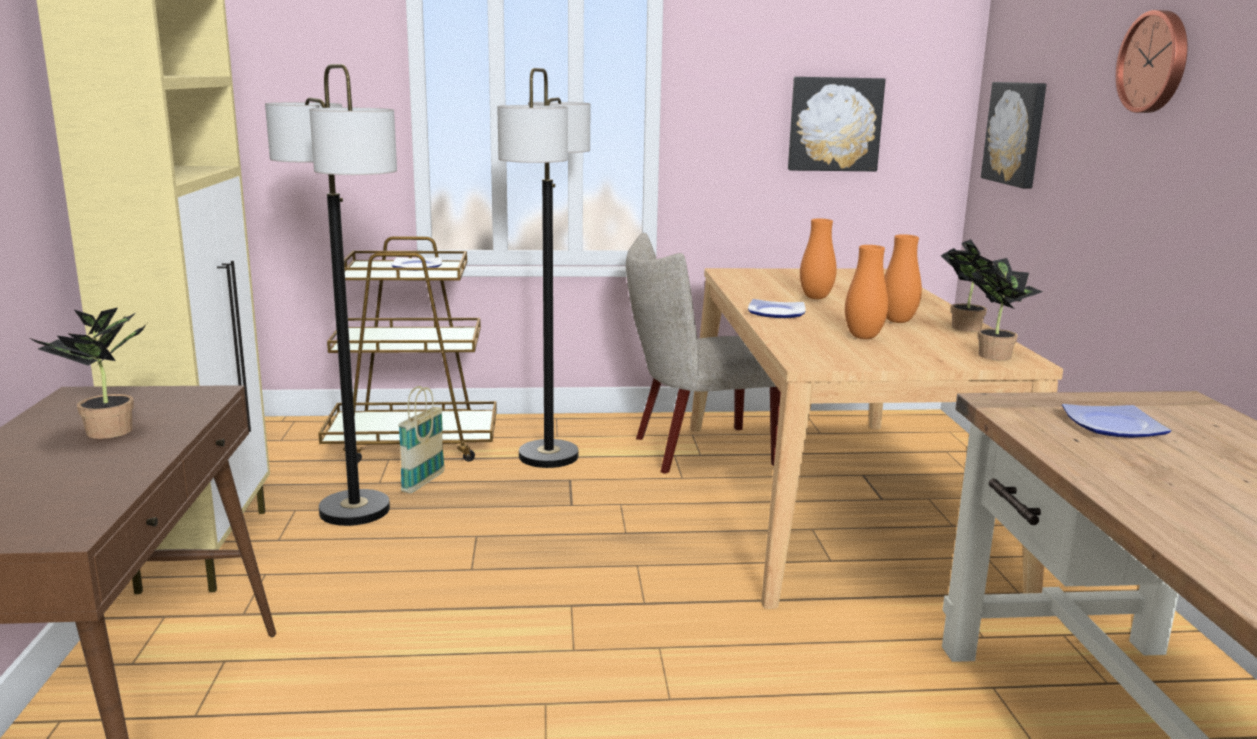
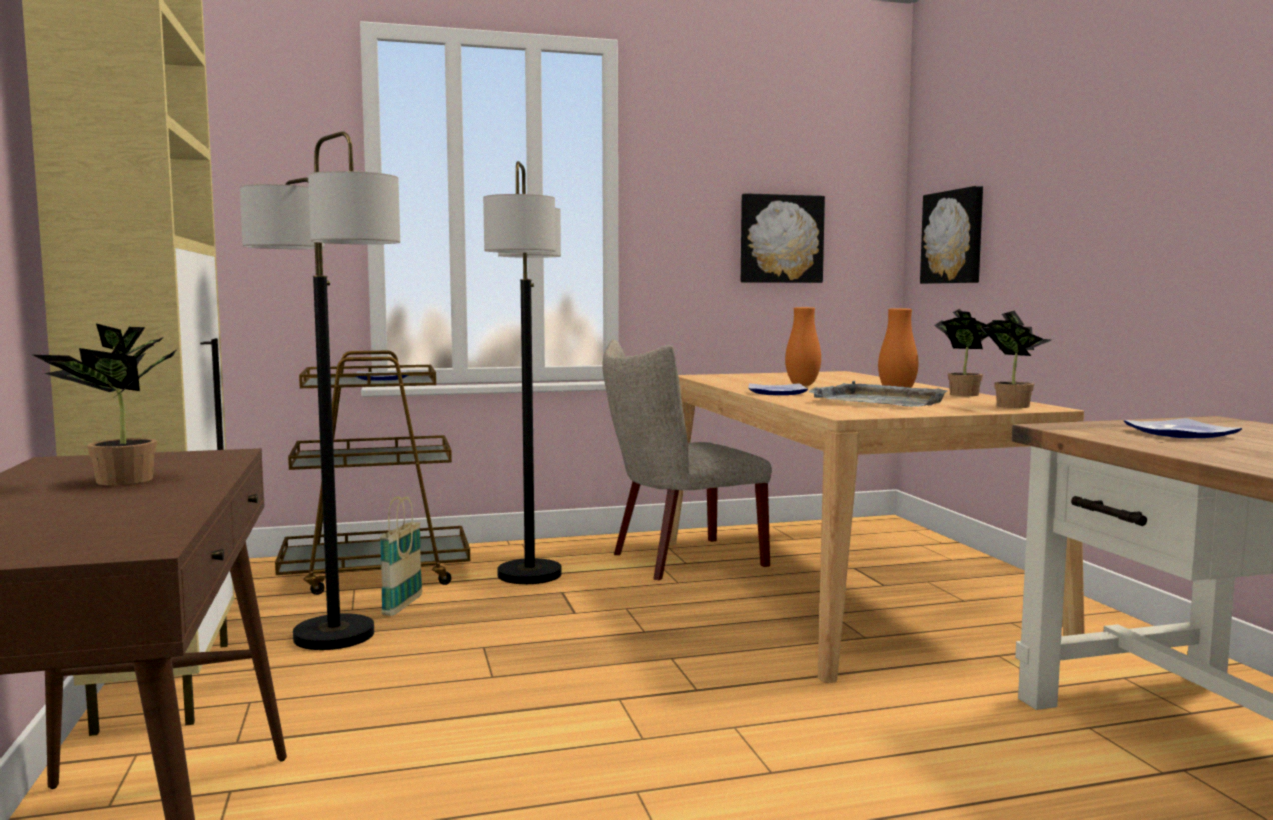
camera: 10 degrees left, 10 degrees down
(863, 337) = (878, 401): orange vase -> grey tray
(1155, 62) = (1103, 143): wall clock -> none

